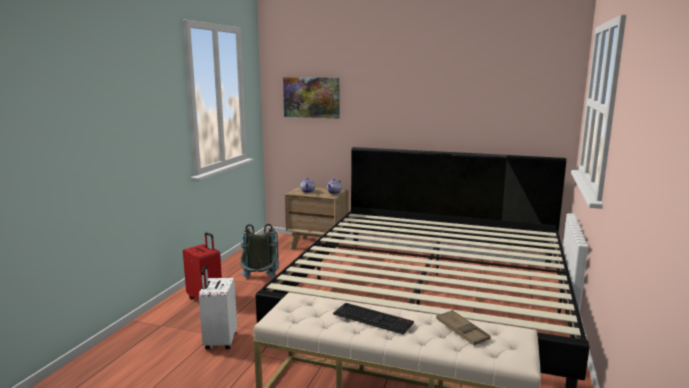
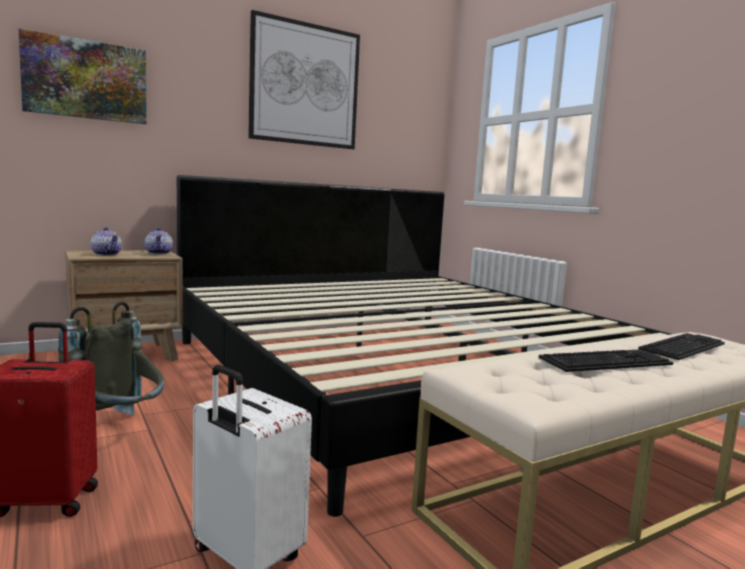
camera: 50 degrees left, 5 degrees down
(439, 82) = (305, 85): none -> picture
(462, 331) = (681, 346): brown tray -> keyboard

